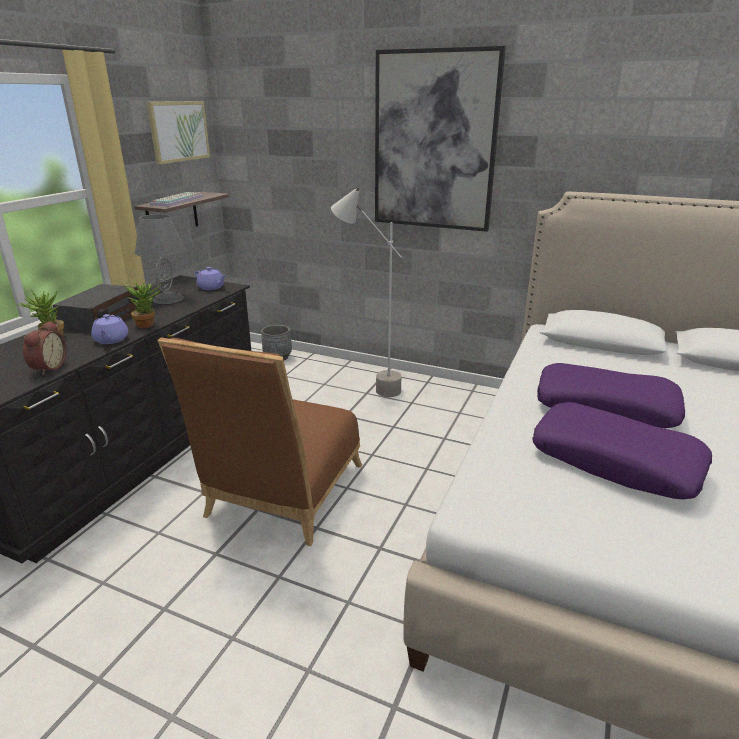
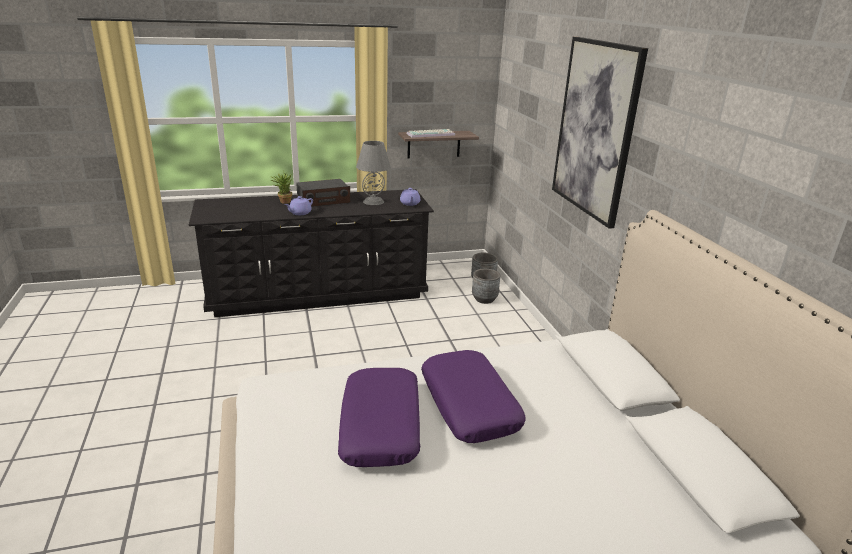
camera: 50 degrees right, 0 degrees up
(47, 368) = (252, 215): alarm clock -> none
(148, 324) = (331, 212): potted plant -> none
(179, 131) = (457, 82): picture -> none
(281, 496) = (334, 357): brown chair -> none
(306, 370) = (484, 299): none -> grey planter
(368, 387) = (501, 332): grey floor lamp -> none

